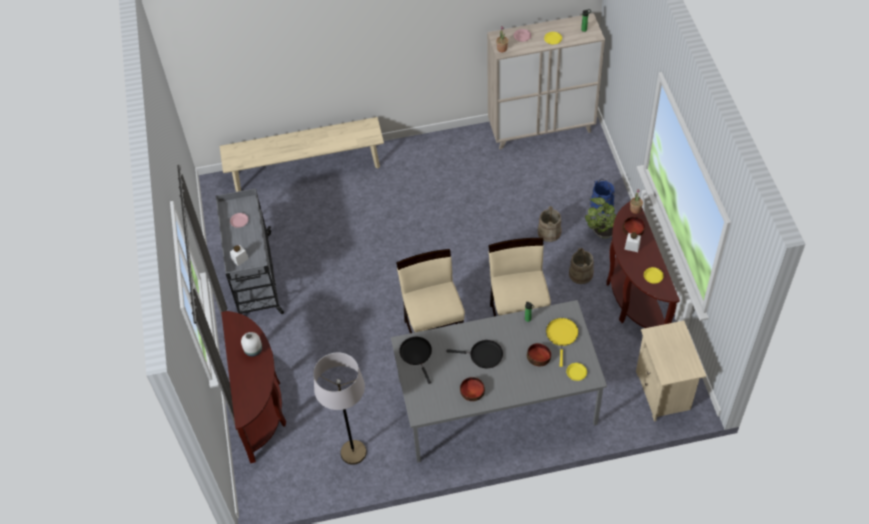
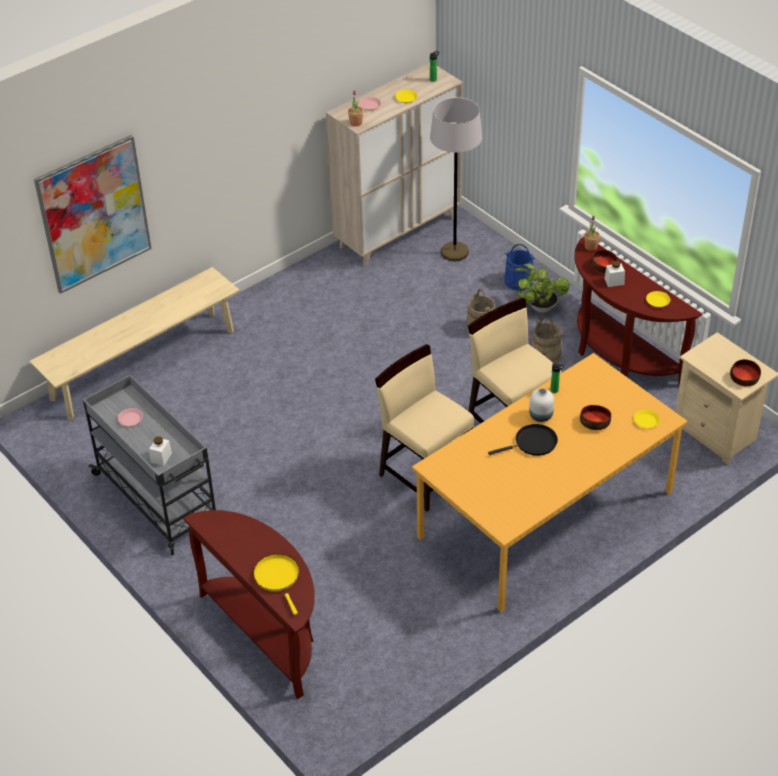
camera: 30 degrees left, 10 degrees down
(253, 350) = (256, 541): white vase -> white vase (541, 416)
(277, 63) = (94, 214): none -> picture
(353, 452) = (418, 634): grey floor lamp -> grey floor lamp (454, 252)
(417, 354) = (456, 471): black frying pan -> none
(472, 392) = (547, 483): bowl -> bowl (744, 378)
(496, 401) = (545, 513): grey dining table -> orange dining table
(562, 335) = (603, 392): yellow frying pan -> yellow frying pan (278, 578)

